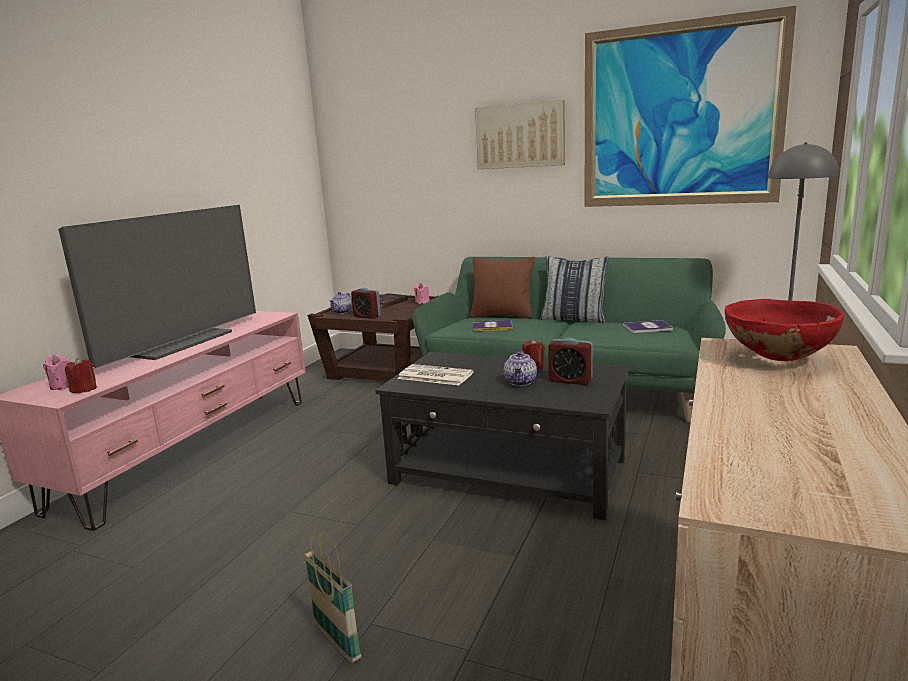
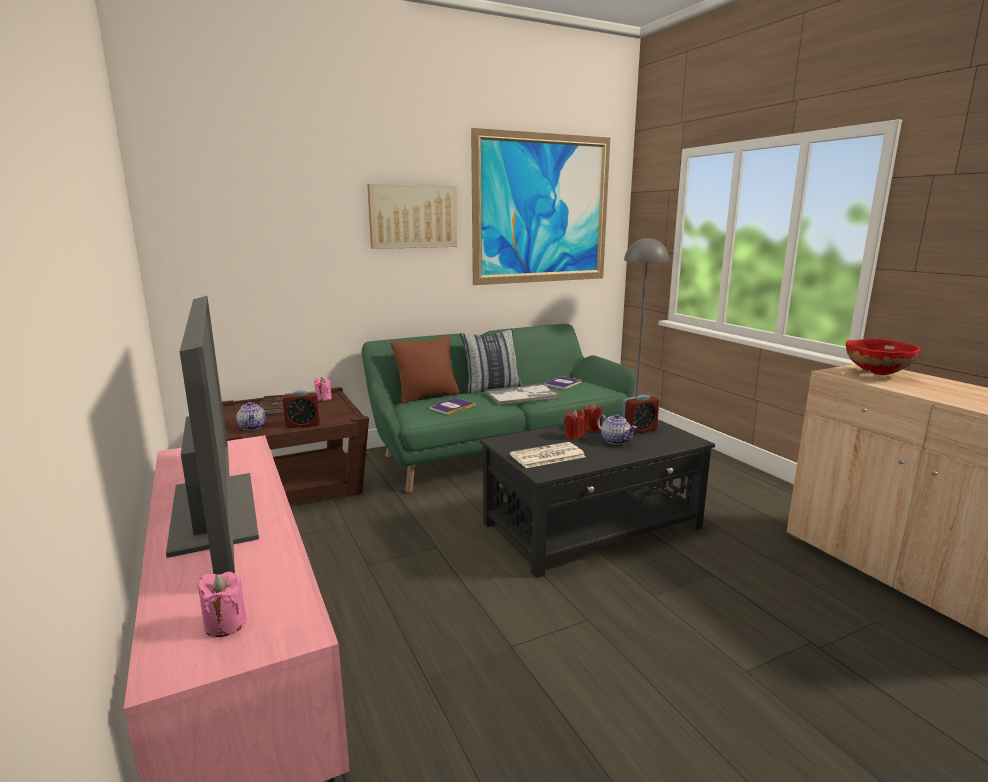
camera: 50 degrees left, 0 degrees up
(84, 389) = (287, 609): red candle -> red candle (574, 436)
(337, 641) = (758, 698): basket -> none
(575, 330) = (522, 395): none -> tray

